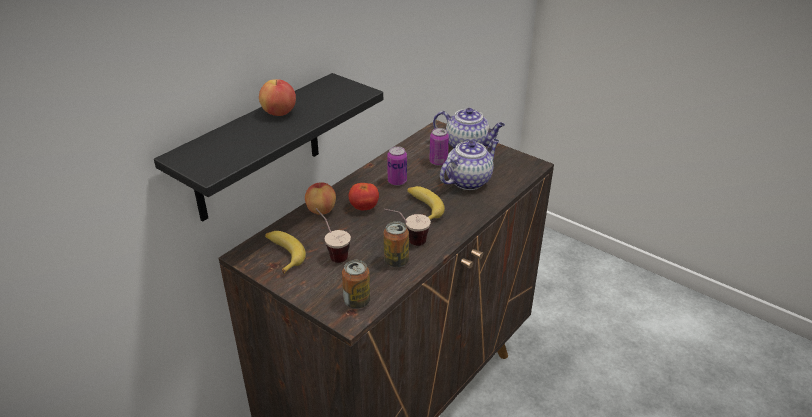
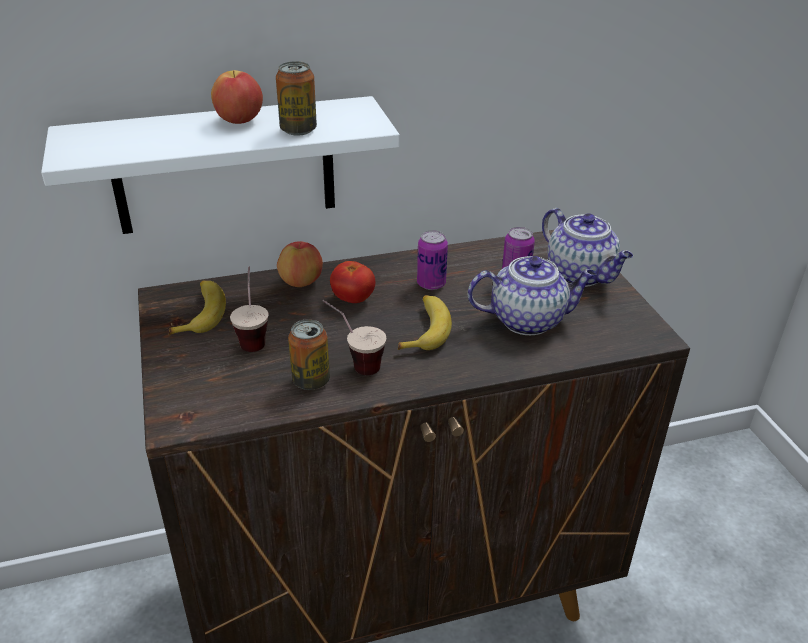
camera: 35 degrees right, 0 degrees up
(257, 149) = (225, 166): black shelf -> white shelf
(357, 301) = (208, 407): can -> can (298, 130)

